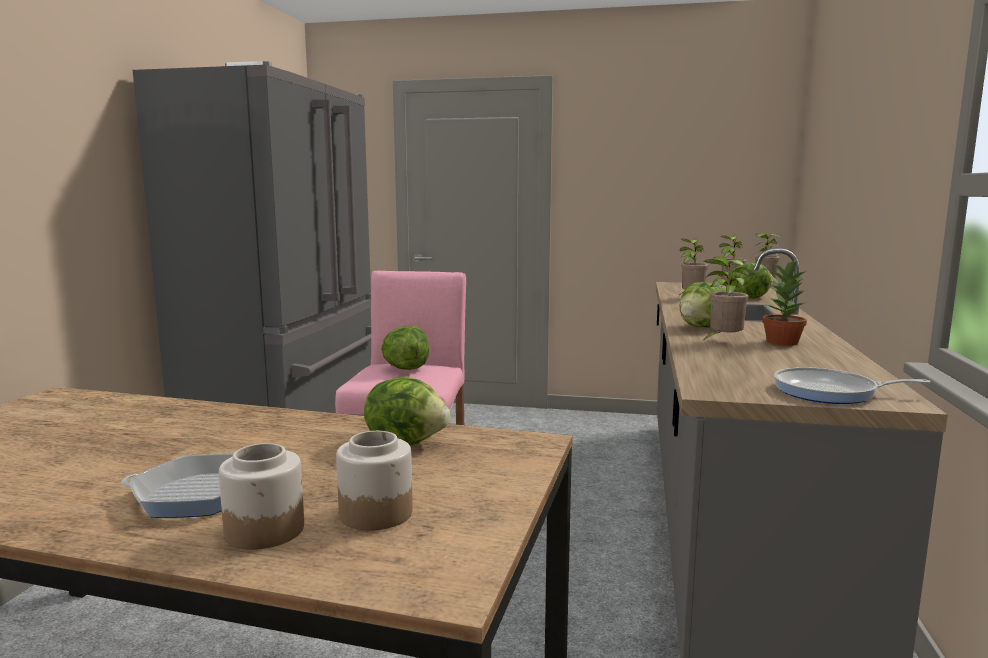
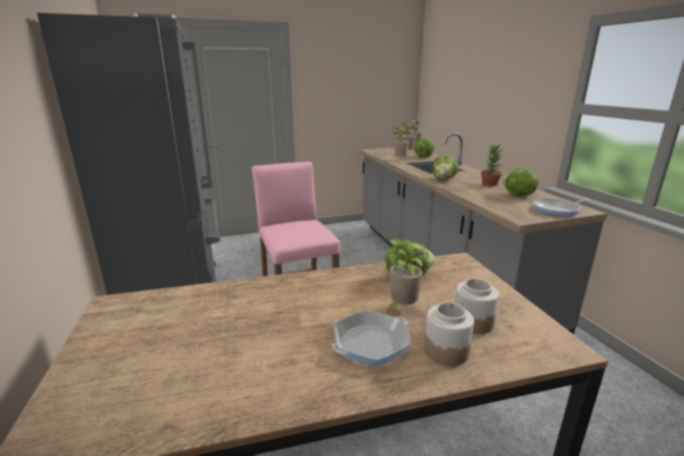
camera: 30 degrees left, 10 degrees up
(406, 368) = (296, 226): lettuce -> lettuce (517, 195)
(723, 341) = (468, 187): potted plant -> potted plant (401, 308)

